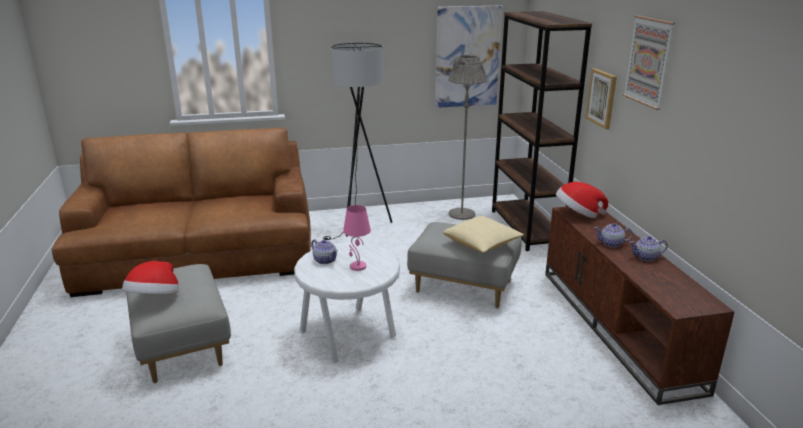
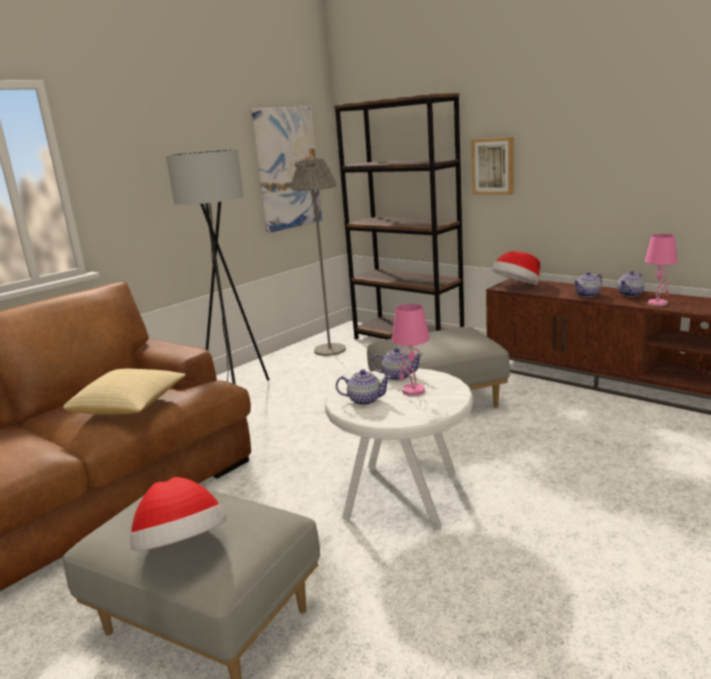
camera: 35 degrees left, 5 degrees down
(369, 253) = (397, 376): none -> teapot
(482, 244) = (462, 340): pillow -> pillow (130, 407)
(645, 275) = (658, 304): none -> pink table lamp
(648, 61) = (564, 106): picture -> none

